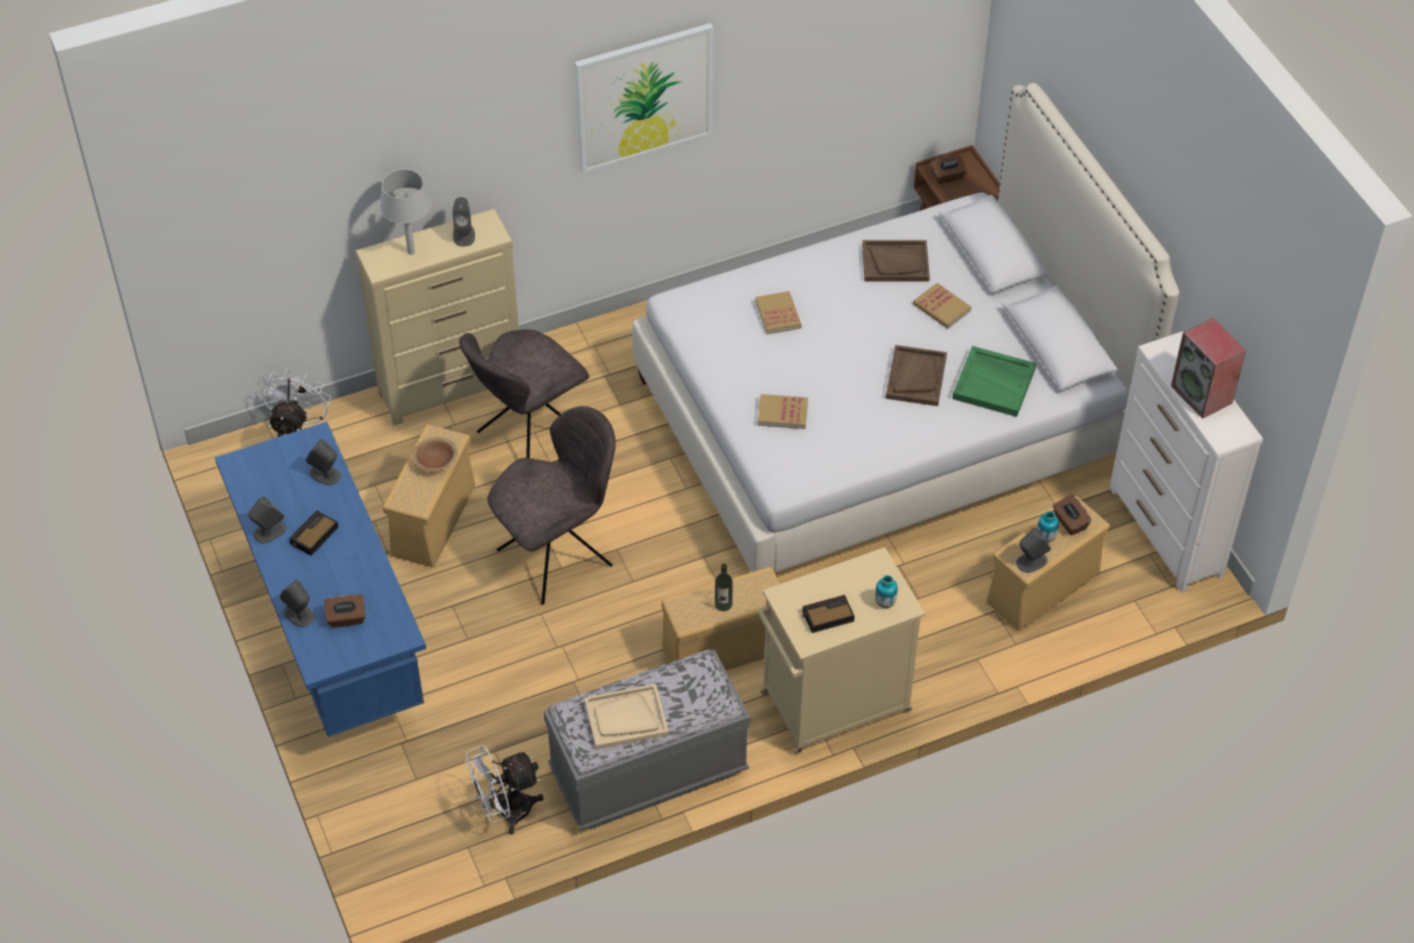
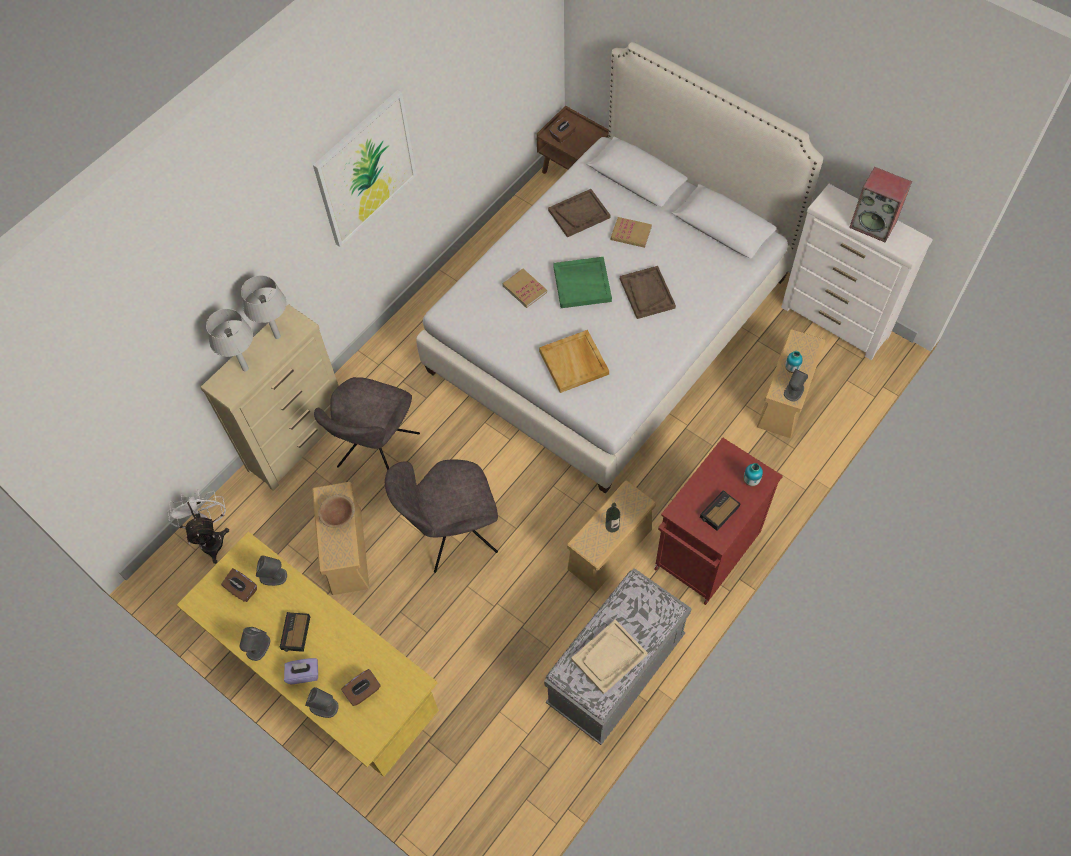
camera: 25 degrees left, 10 degrees up
(298, 576) = (304, 674): none -> purple tissue box
(332, 635) = (326, 680): blue desk -> yellow desk
(463, 234) = (277, 336): grey speaker -> grey table lamp
(506, 812) = (536, 755): white fan -> none
(558, 556) = (453, 535): grey chair -> grey chair turned 135 degrees counterclockwise
(782, 413) = (574, 363): book -> beige tray
(832, 704) = (706, 553): beige cabinet -> red cabinet
(994, 383) = (701, 274): green tray -> green tray (582, 283)
(1069, 522) = (799, 350): brown tissue box -> brown tissue box (242, 590)

